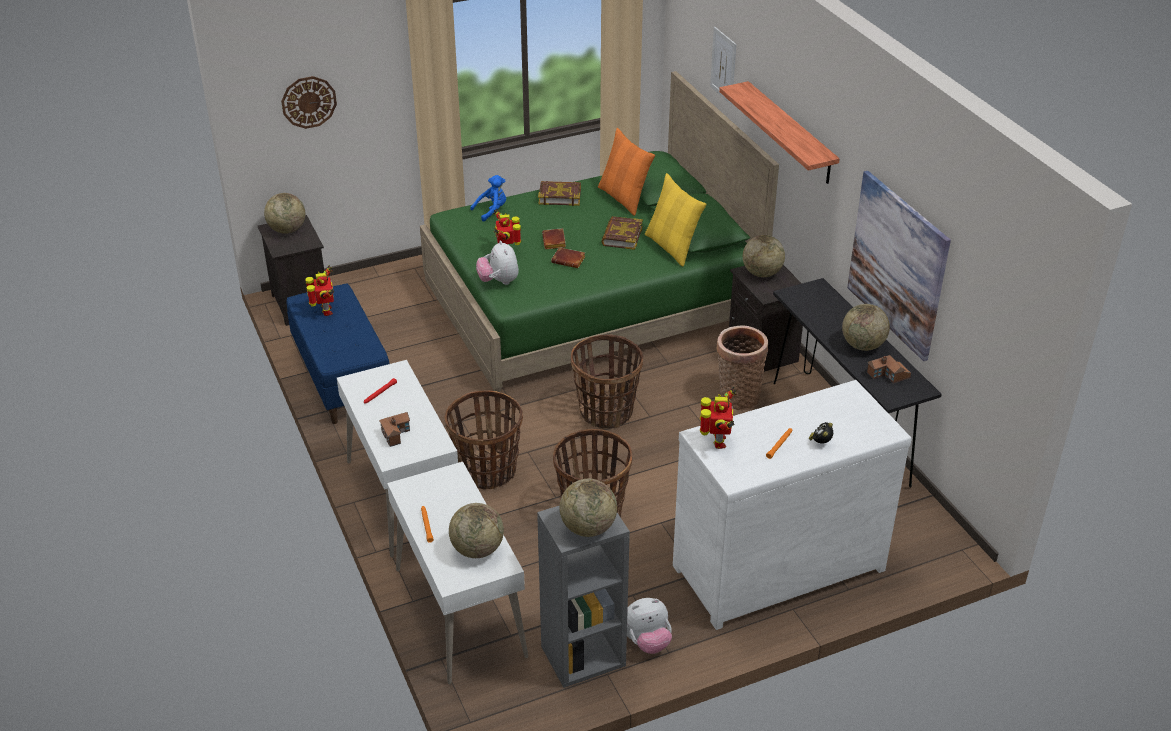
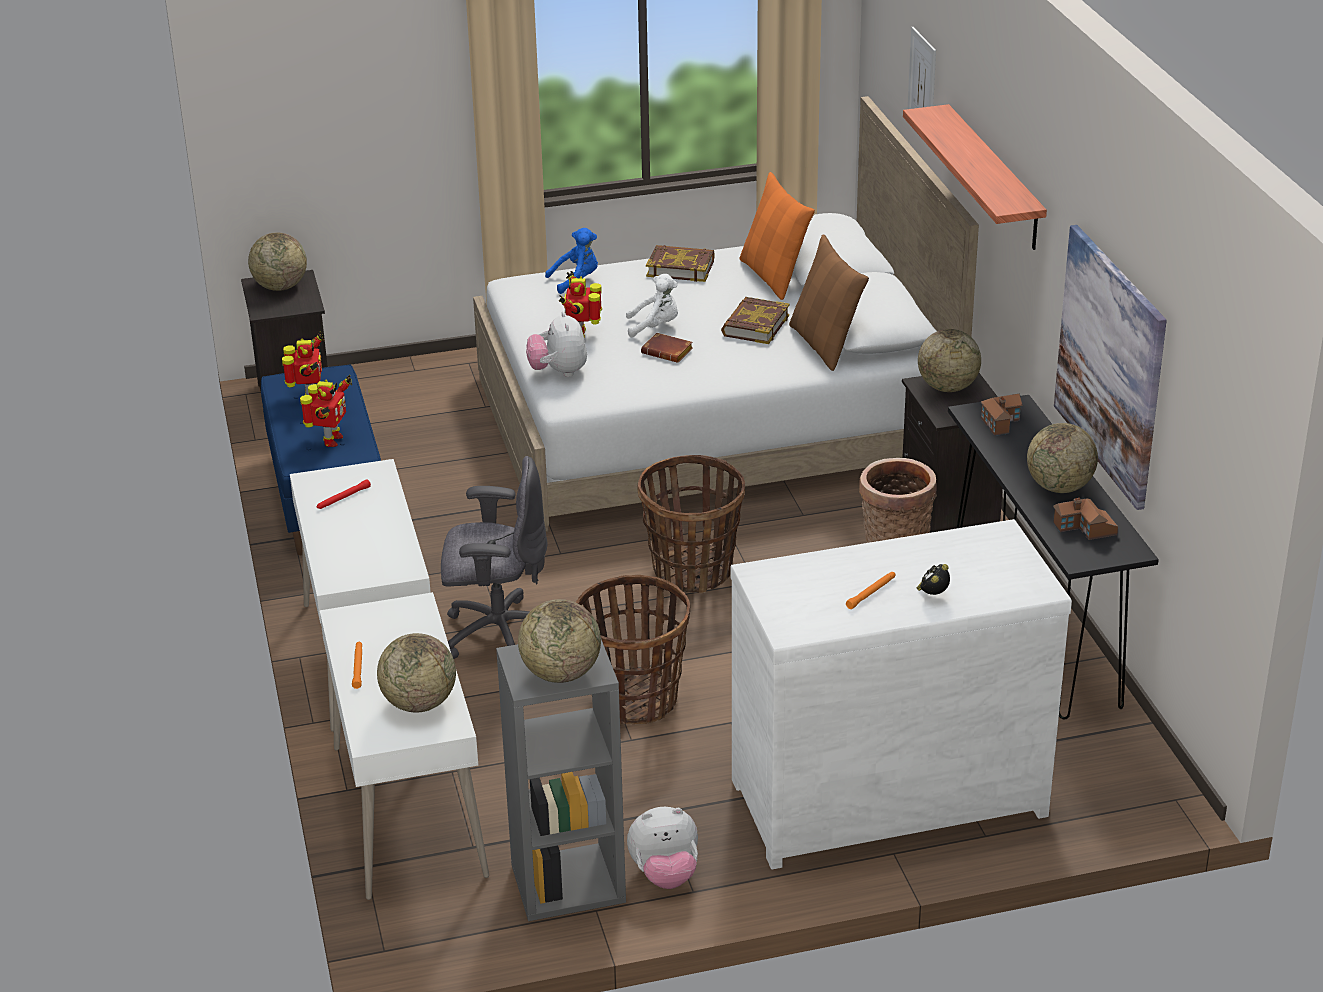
camera: 10 degrees right, 5 degrees down
(309, 102) = (322, 105): wall clock -> none
(395, 432) = (350, 548): toy house -> toy house (1000, 421)
(487, 471) = (498, 634): basket -> grey office chair
(555, 242) = (655, 327): brown book -> white plush toy
(591, 299) = (712, 422): green bed -> white bed
(672, 247) = (824, 345): yellow pillow -> brown pillow
(717, 442) = (781, 582): toy robot -> toy robot (330, 441)

